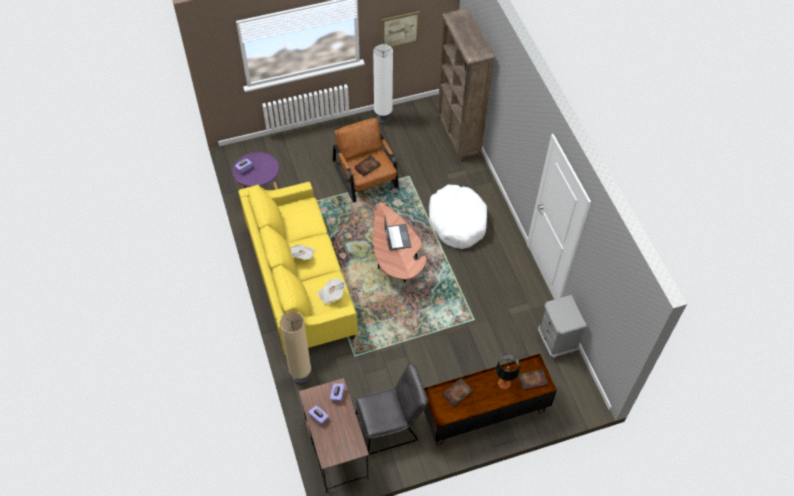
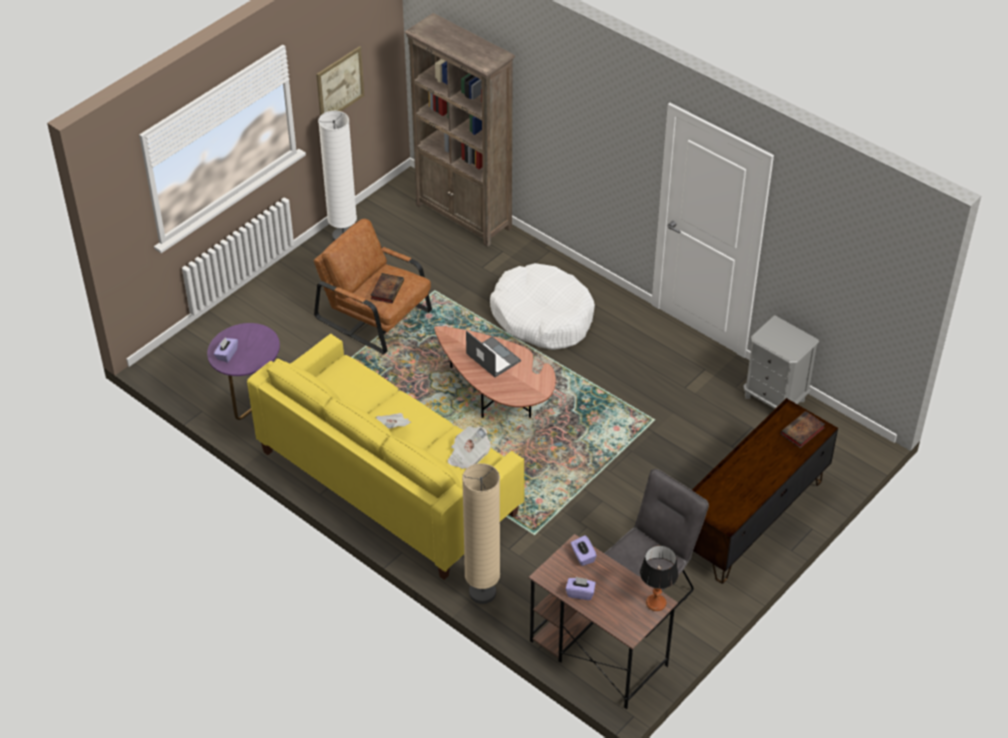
camera: 30 degrees left, 10 degrees down
(457, 392) = (724, 487): book -> none
(504, 383) = (771, 450): table lamp -> table lamp (656, 603)

